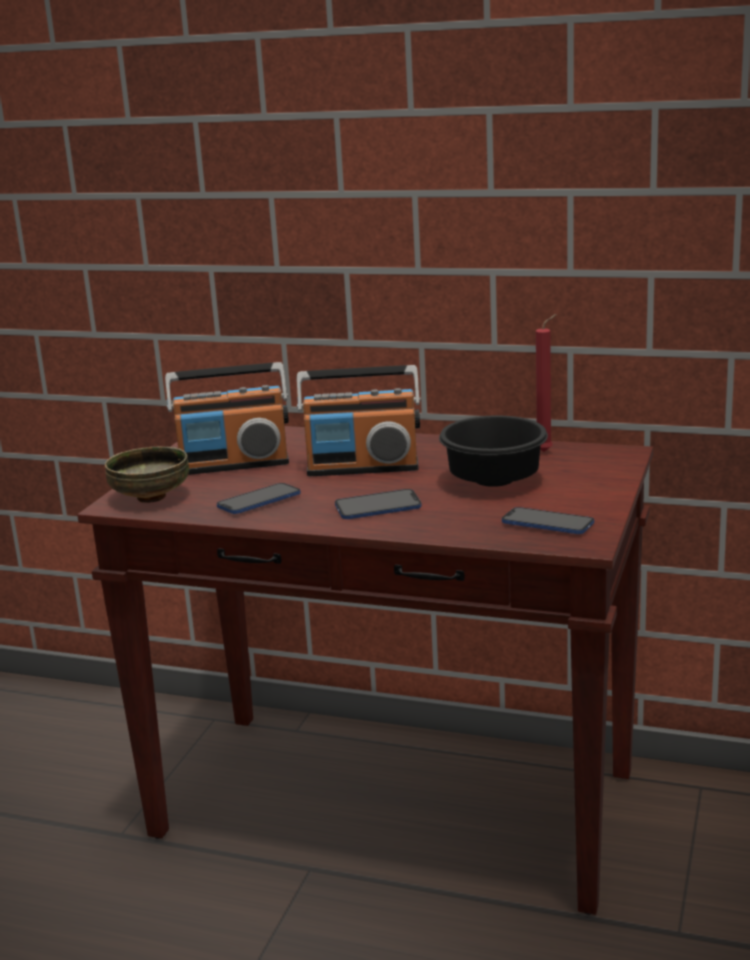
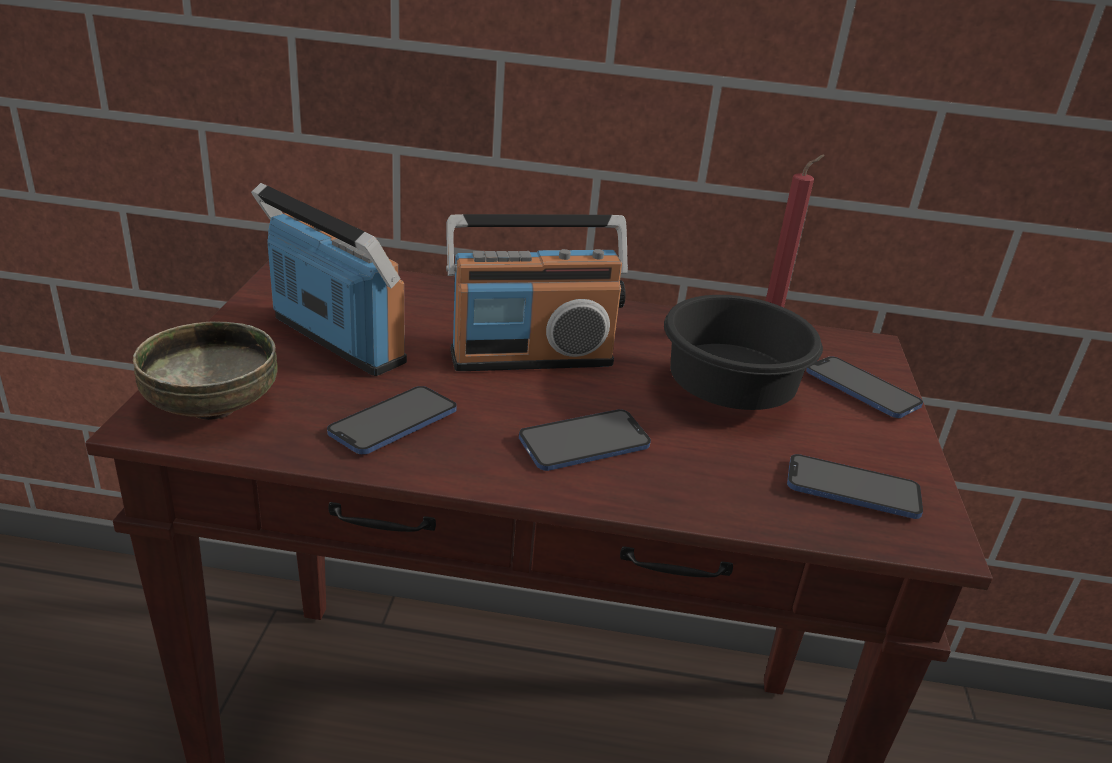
camera: 15 degrees left, 10 degrees up
(234, 464) = (336, 341): radio -> radio turned 120 degrees counterclockwise
(596, 476) = (862, 389): none -> phone

